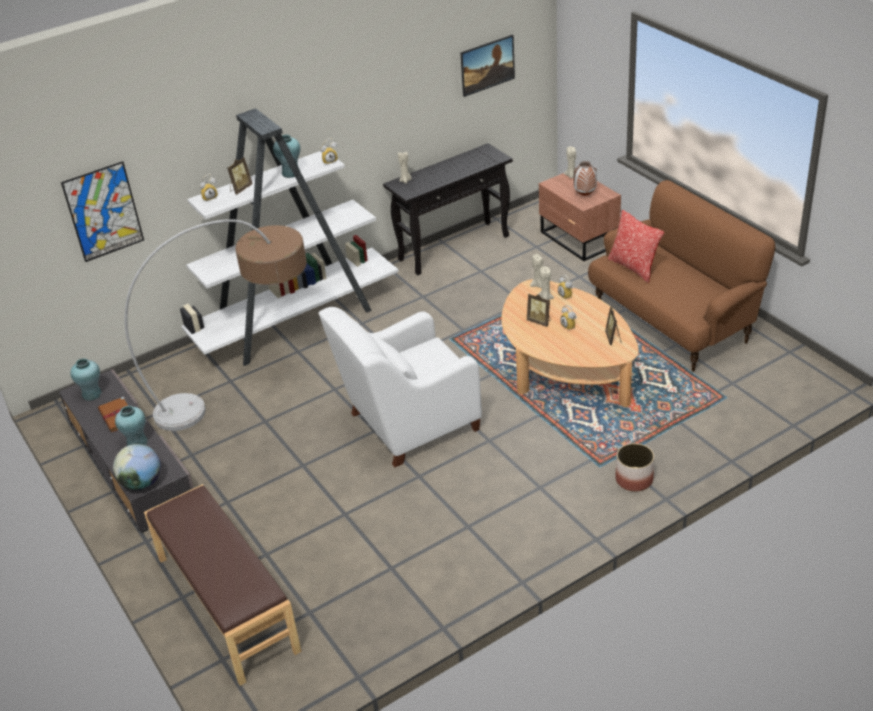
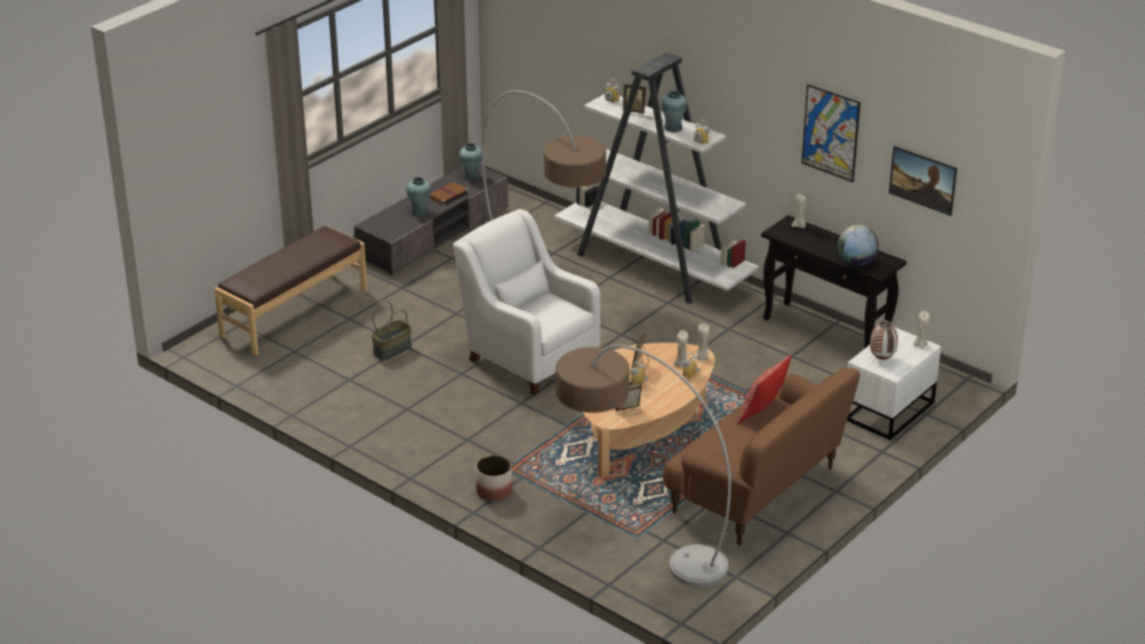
camera: 70 degrees right, 5 degrees down
(103, 212) = (563, 58): picture -> picture (830, 133)
(142, 483) = (374, 225): globe -> globe (856, 262)
(348, 525) = (392, 349): none -> basket
(579, 239) = (887, 411): brown nightstand -> white nightstand
(722, 399) = (634, 535): none -> floor lamp

